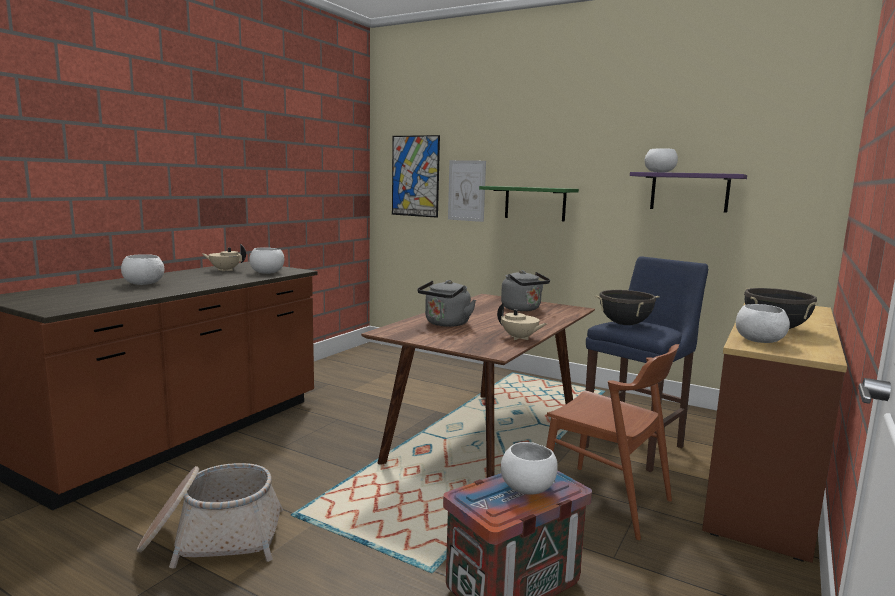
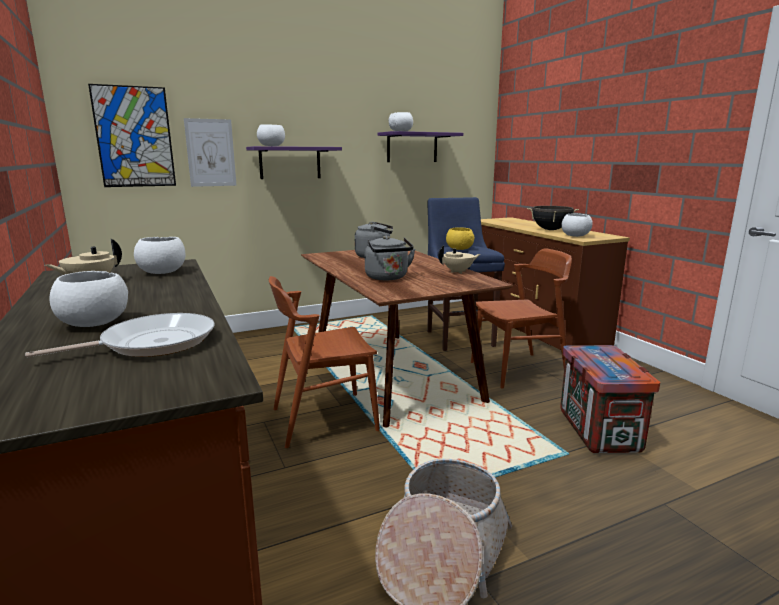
camera: 55 degrees left, 5 degrees up
(113, 295) = (152, 343): none -> frying pan
(365, 437) = (323, 419): none -> brown chair
(528, 488) = (608, 358): white bowl -> white bowl (272, 146)
(535, 203) = (290, 163): green shelf -> purple shelf
(624, 324) = (459, 249): black cooking pot -> yellow bowl

